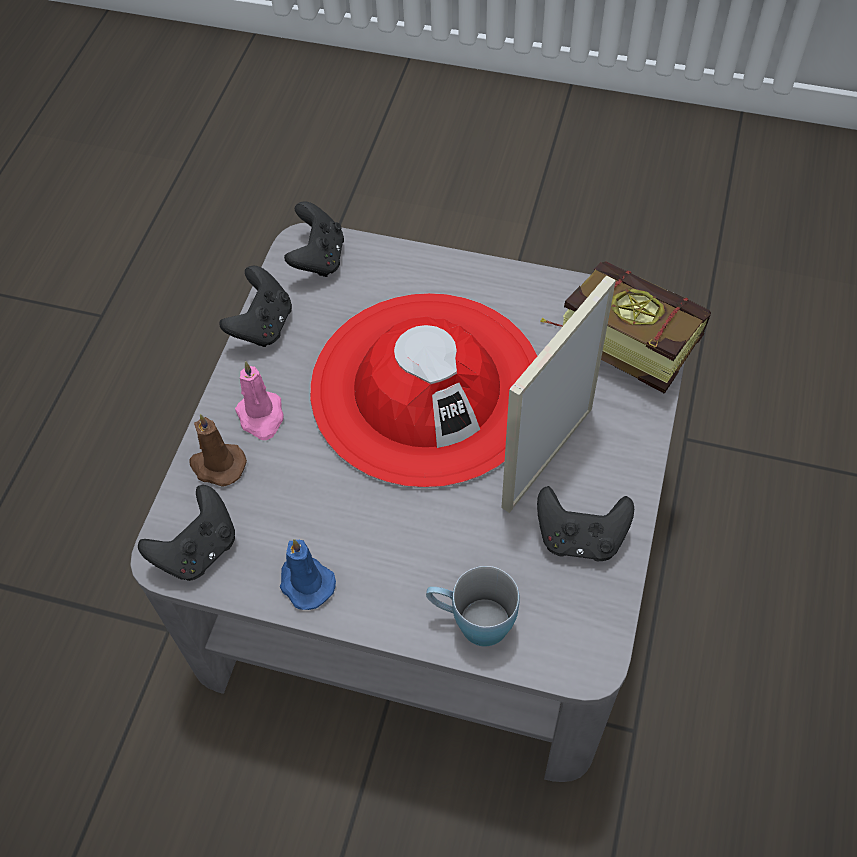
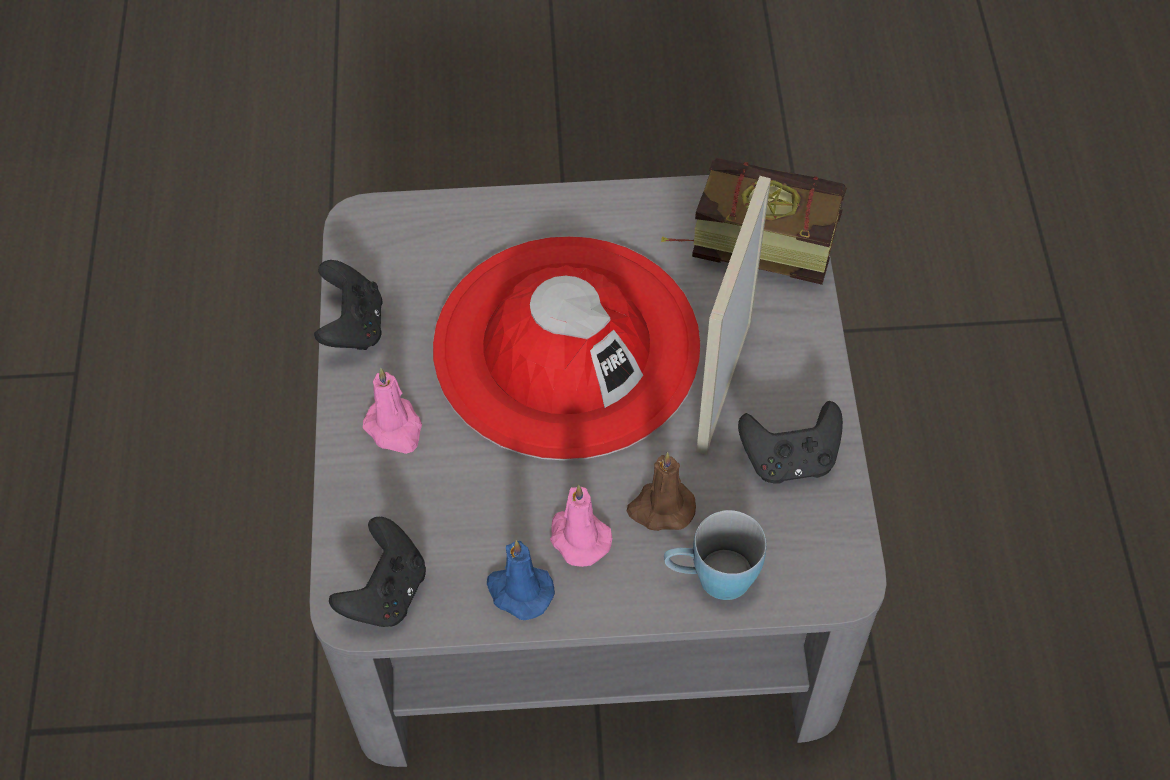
camera: 20 degrees left, 0 degrees up
(217, 465) = (367, 495): brown candle -> brown candle (660, 508)
(318, 258) = (385, 233): black game controller -> none
(372, 551) = (578, 537): none -> pink candle

